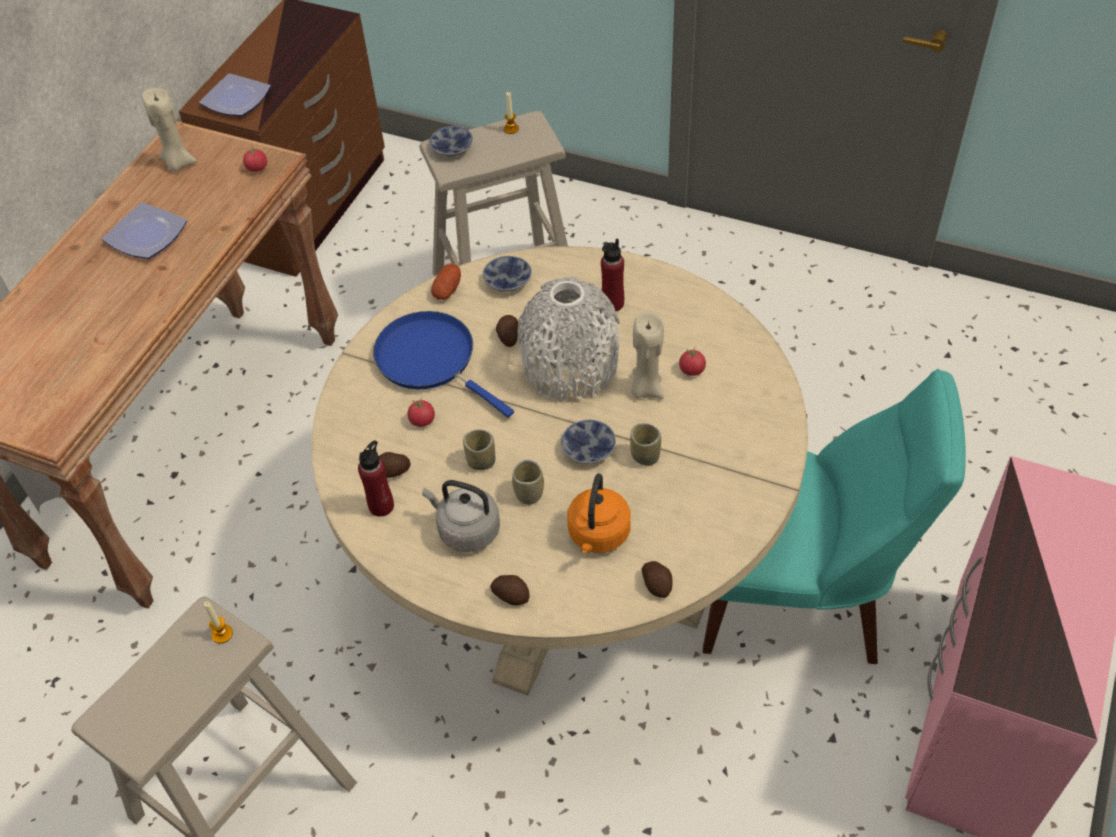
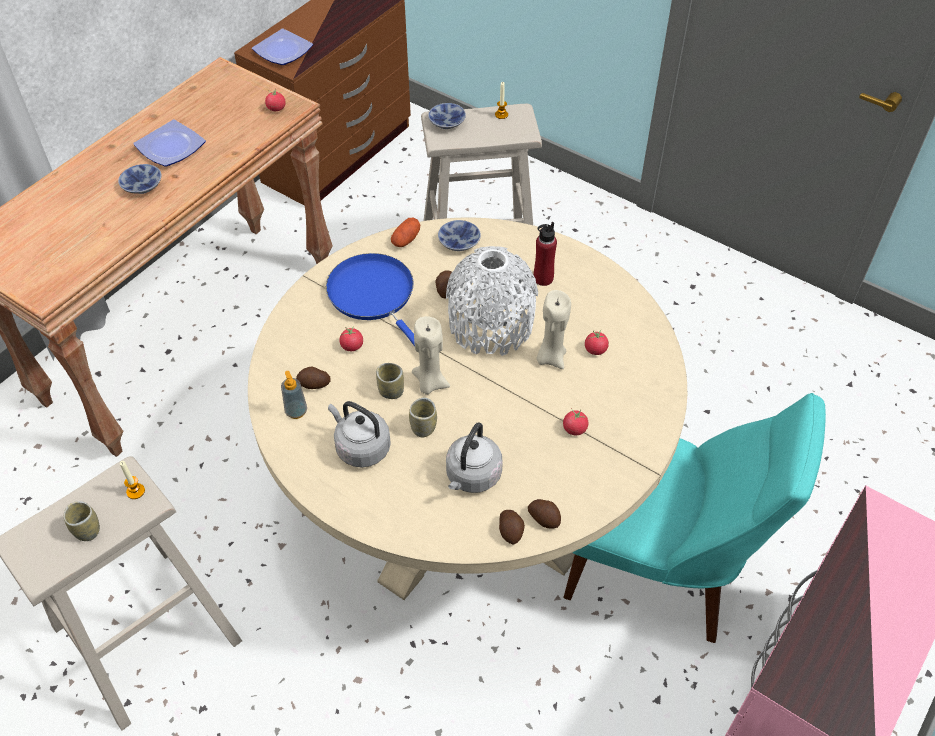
camera: 10 degrees right, 0 degrees up
(178, 163) = (214, 93): beige candle -> beige candle (429, 383)
(381, 506) = (296, 411): red bottle -> soap dispenser
(511, 595) = (382, 512): potato -> potato (544, 518)
(589, 447) = (487, 399): bowl -> bowl (143, 185)
(598, 535) = (472, 477): orange kettle -> grey kettle
(645, 456) = (533, 416): cup -> cup (87, 530)
(694, 460) = (574, 429): none -> tomato

